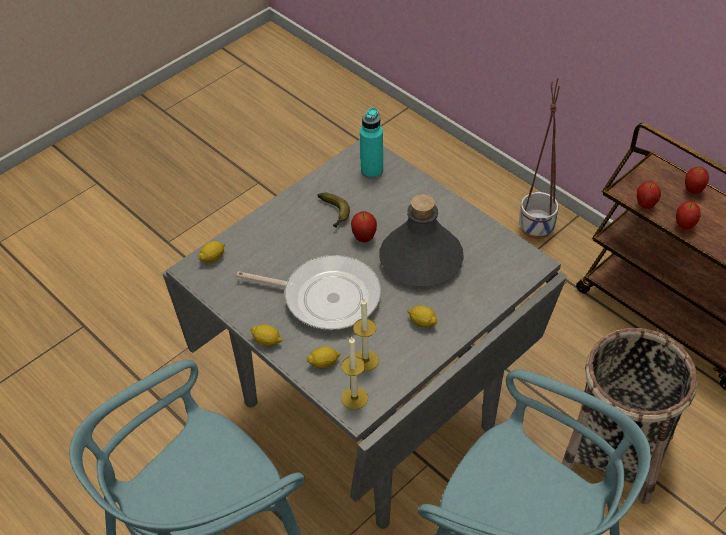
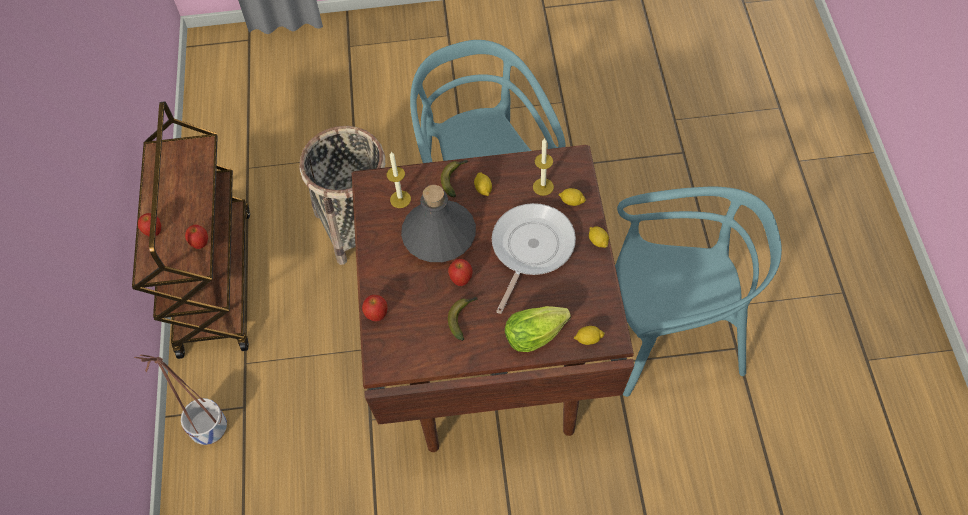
camera: 140 degrees left, 10 degrees up
(260, 237) = (538, 334): none -> lettuce
(326, 297) = (530, 249): frying pan -> frying pan turned 60 degrees clockwise
(354, 398) = (571, 167): candle -> candle (400, 199)
(366, 415) = (493, 359): grey dining table -> brown dining table
(372, 171) = (397, 340): turquoise bottle -> none
(459, 315) = (454, 178): none -> banana
(684, 225) = (198, 210): apple -> apple (377, 315)

